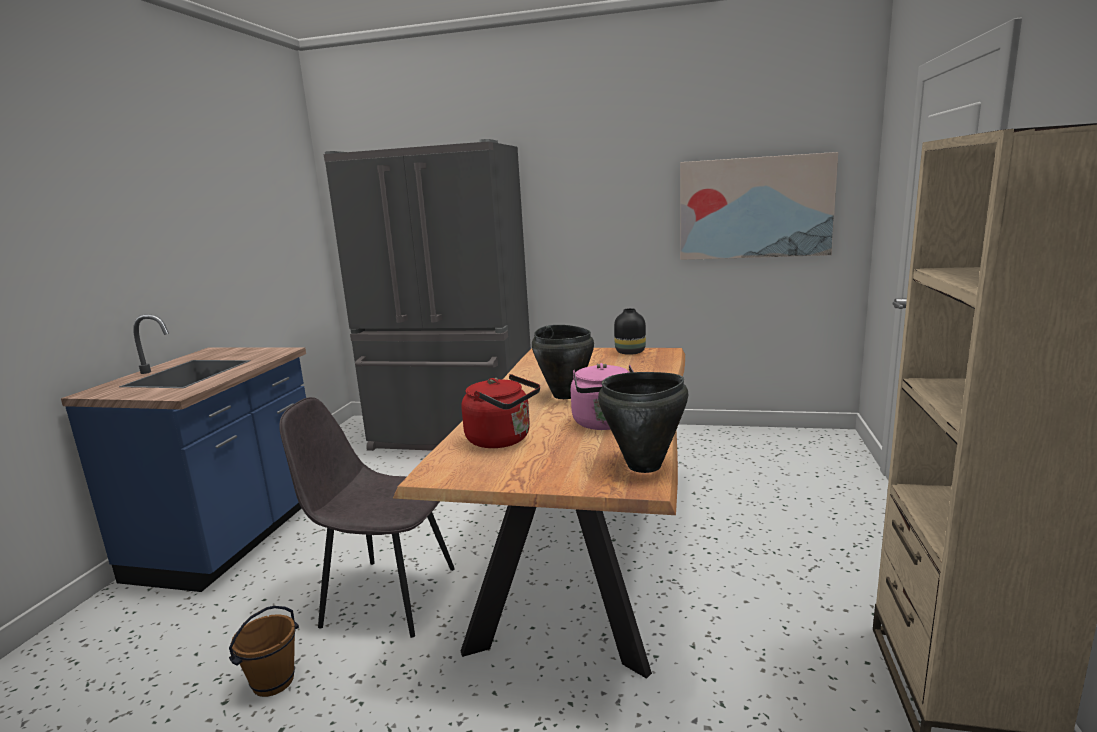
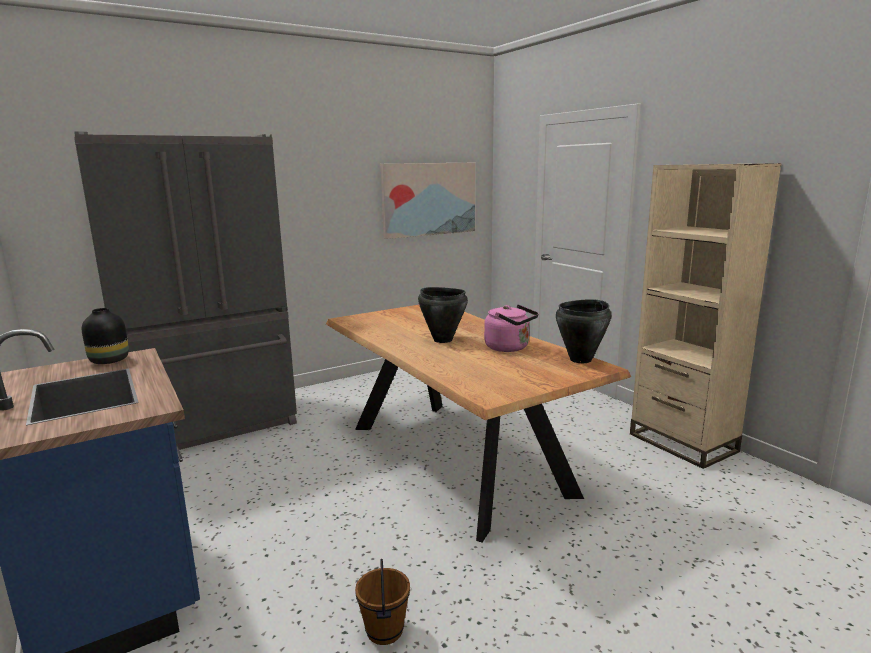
camera: 45 degrees left, 0 degrees up
(386, 596) = (369, 542): grey chair -> none
(503, 440) = (477, 370): red kettle -> none
(631, 352) = (413, 309): black vase -> black vase (110, 360)

